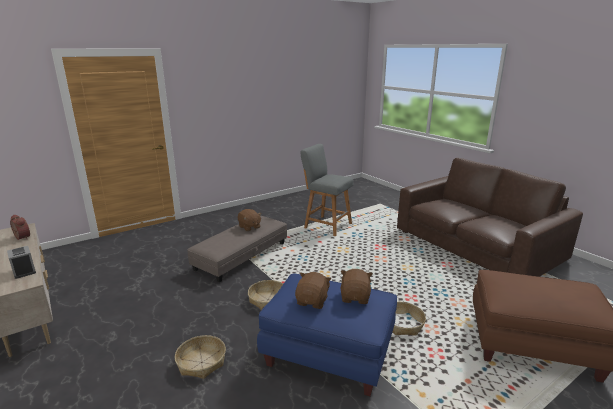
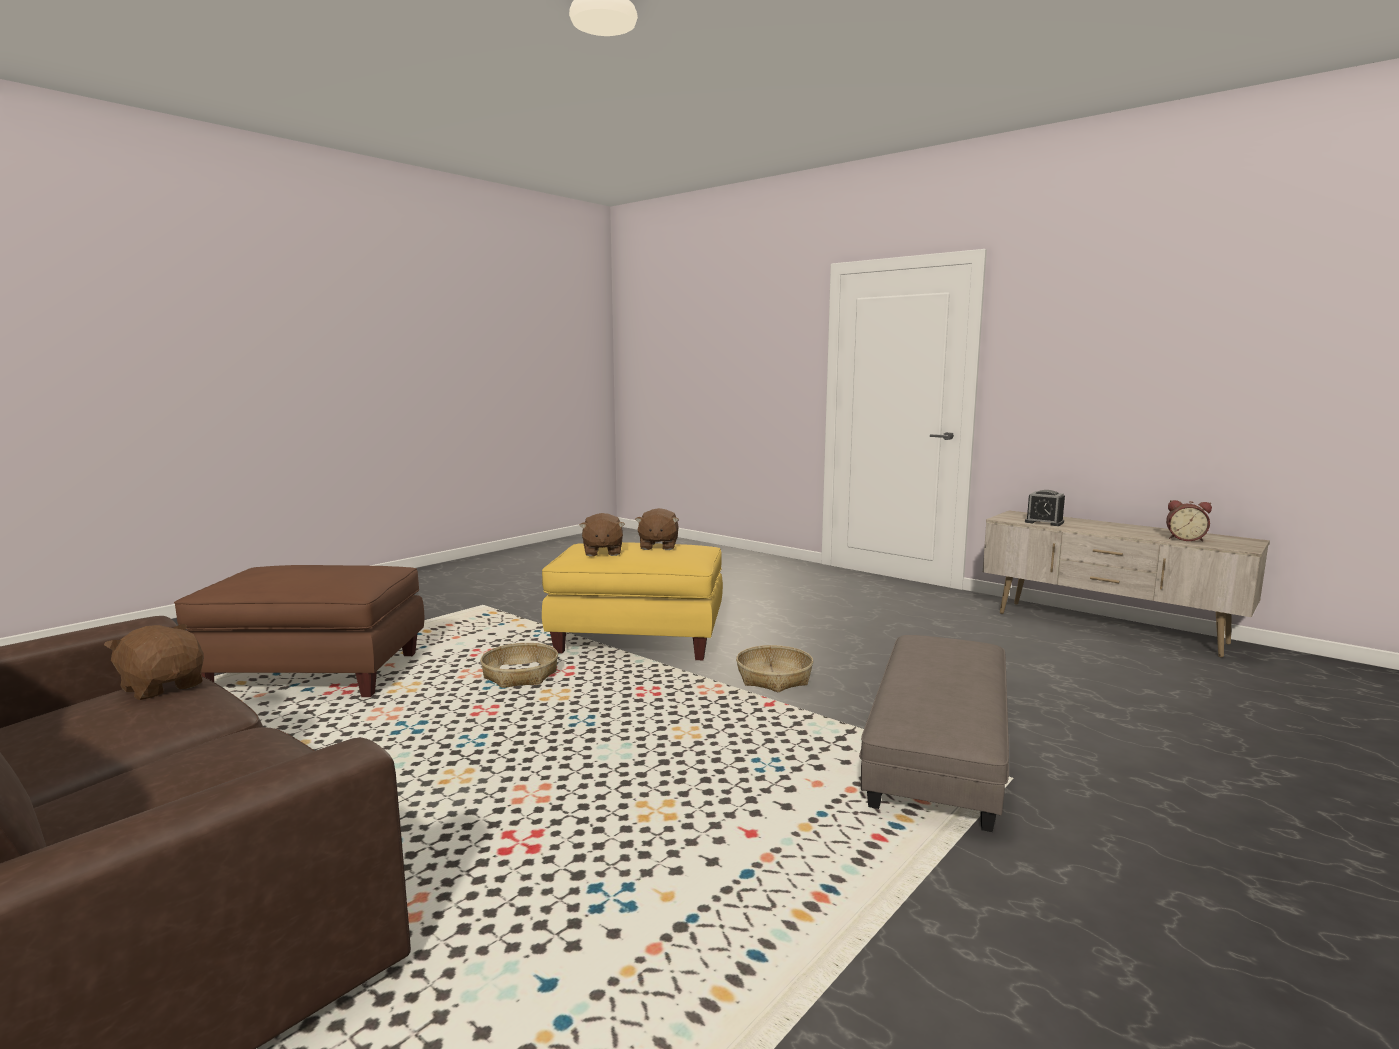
camera: 165 degrees right, 10 degrees down
(201, 362) = (794, 620): basket -> none
(249, 227) = (941, 692): brown plush toy -> brown plush toy (163, 687)
(326, 225) = (775, 948): grey stool -> none
(327, 354) = (639, 639): blue ottoman -> yellow ottoman

